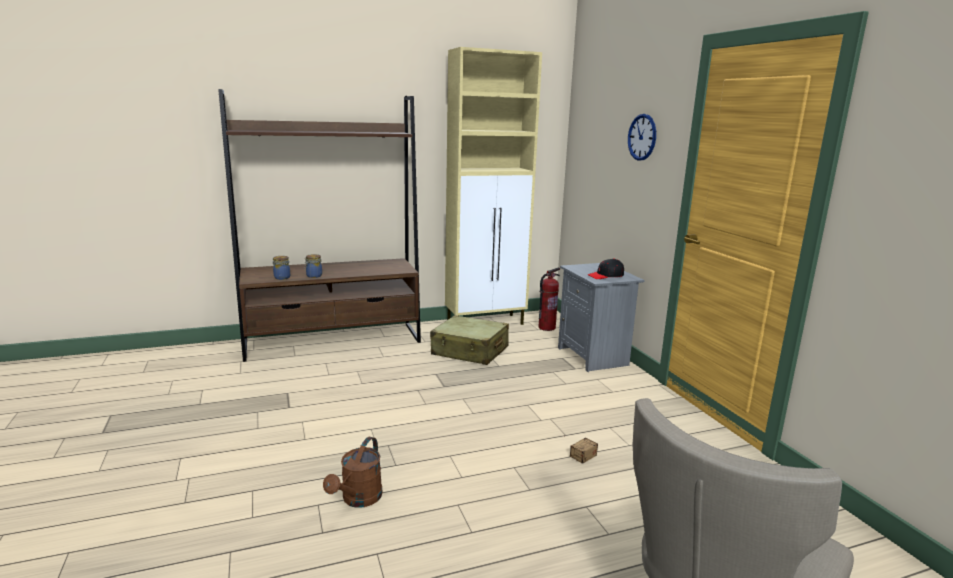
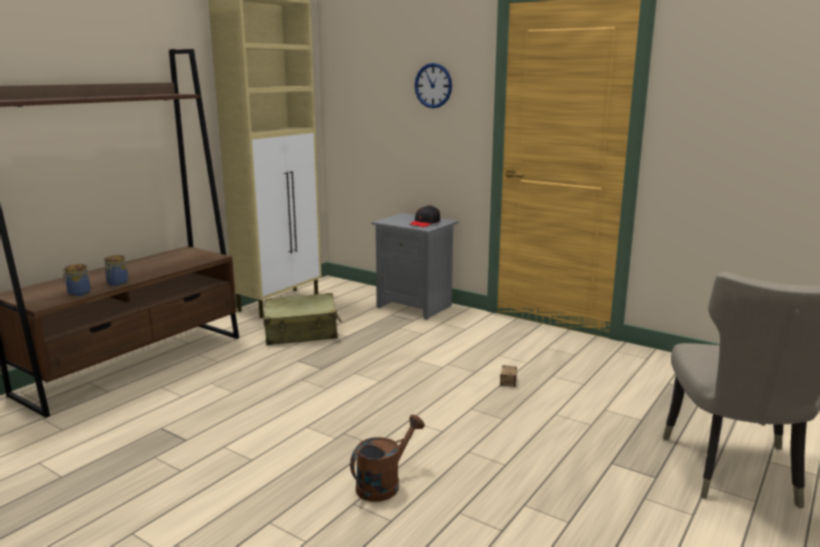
camera: 35 degrees left, 0 degrees up
(358, 500) = (384, 484): brown watering can -> brown watering can turned 120 degrees counterclockwise
(546, 327) = (343, 293): fire extinguisher -> none

